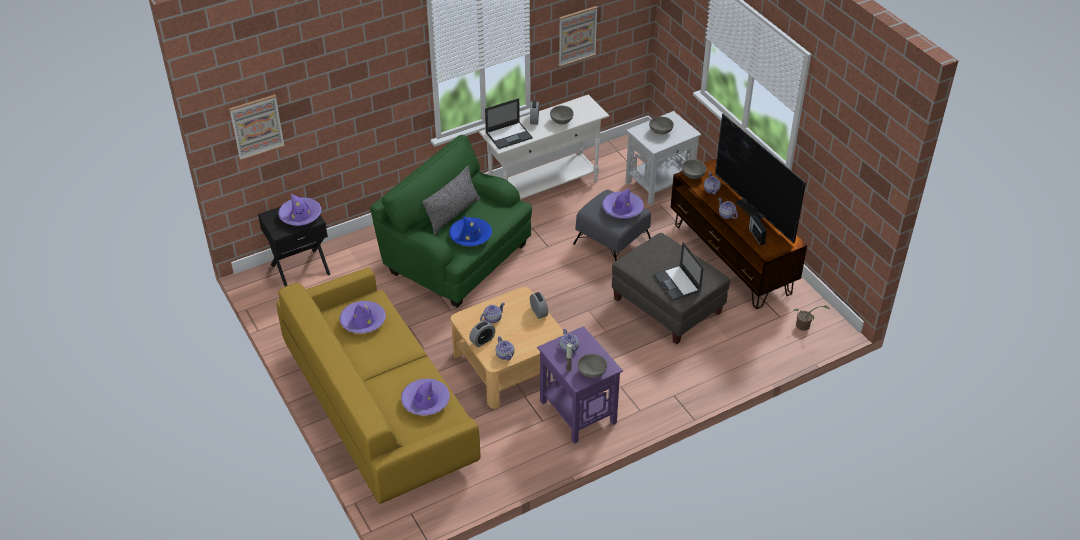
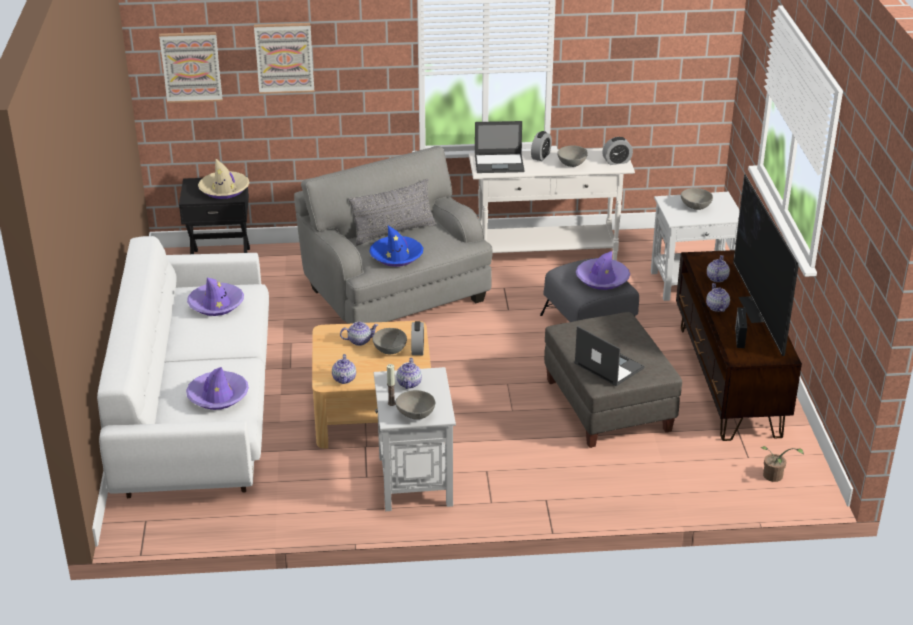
camera: 25 degrees right, 10 degrees down
(300, 215) = (224, 190): purple hat -> beige hat
(380, 407) = (198, 409): yellow sofa -> white sofa
(455, 256) = (395, 292): green armchair -> grey armchair
(482, 340) = (330, 358): alarm clock -> alarm clock (616, 161)
(577, 35) = (620, 67): picture -> picture (284, 58)
(578, 412) = (415, 481): purple side table -> white side table
(677, 283) = (608, 365): laptop -> laptop turned 135 degrees clockwise
(692, 175) = (704, 258): grey bowl -> grey bowl (390, 350)

